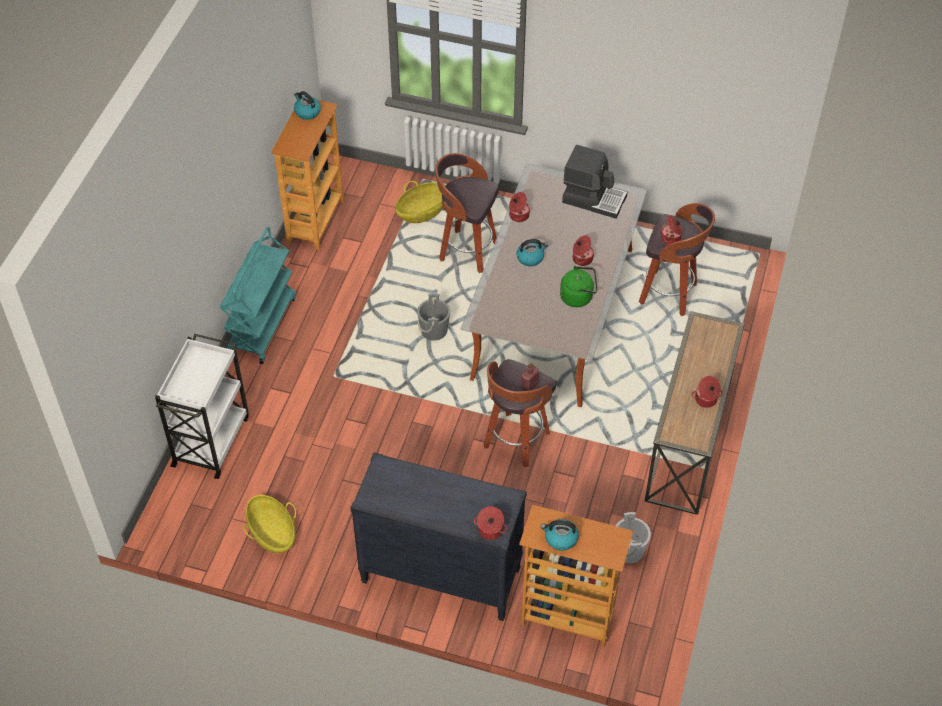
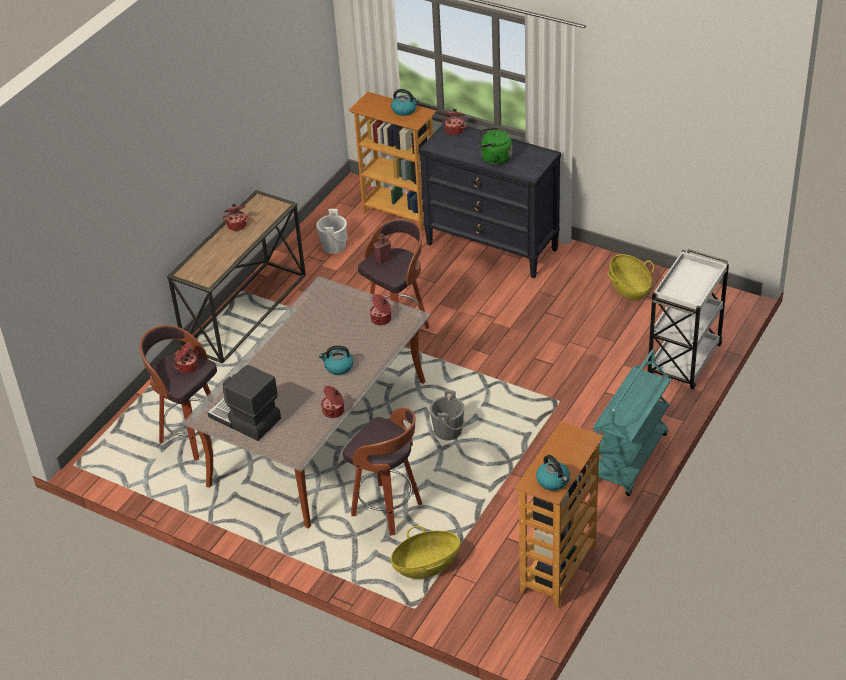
camera: 165 degrees left, 10 degrees down
(578, 297) = (306, 326): green kettle -> green kettle (494, 158)
(581, 258) = (287, 360): cooking pot -> cooking pot (381, 319)

